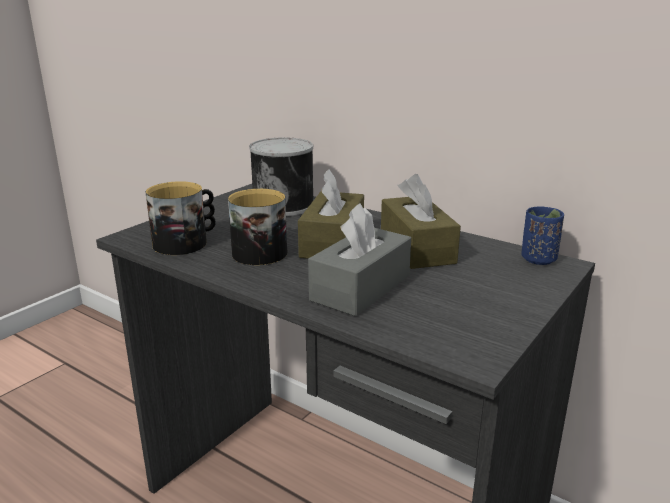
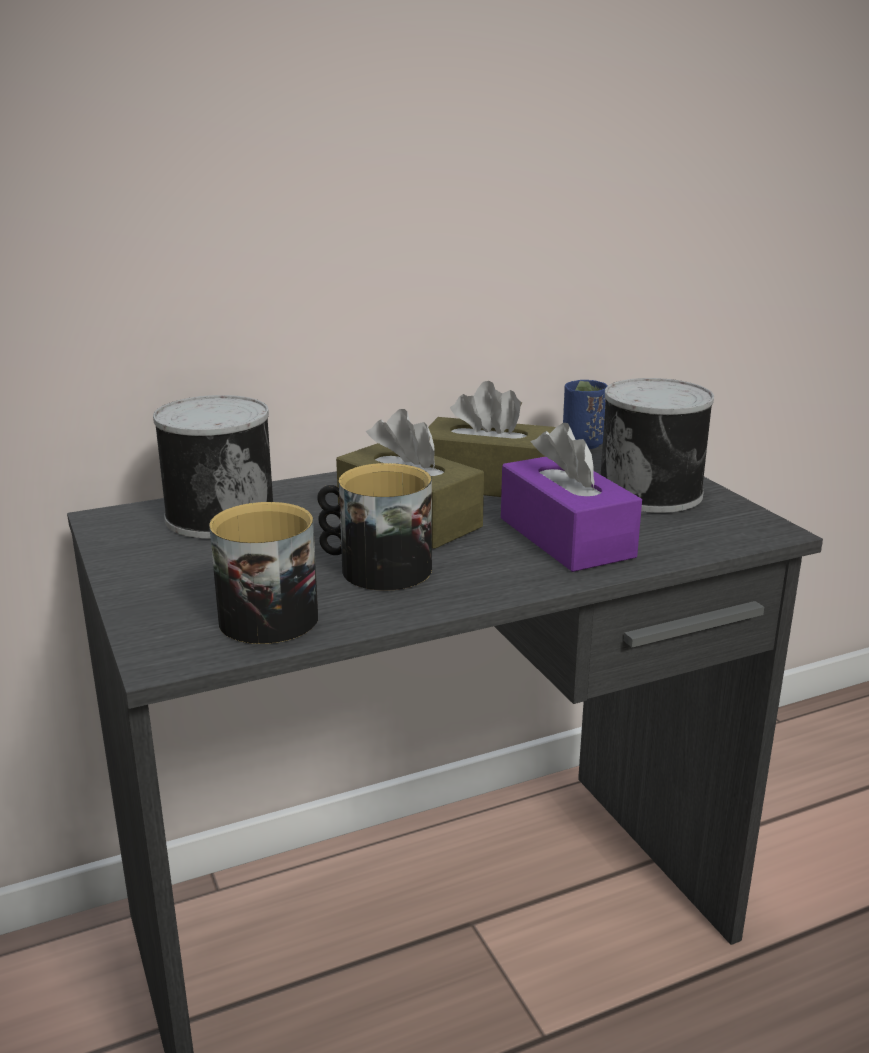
camera: 60 degrees left, 0 degrees up
(361, 288) = (566, 537): grey tissue box -> purple tissue box
(483, 300) = (652, 492): none -> can

